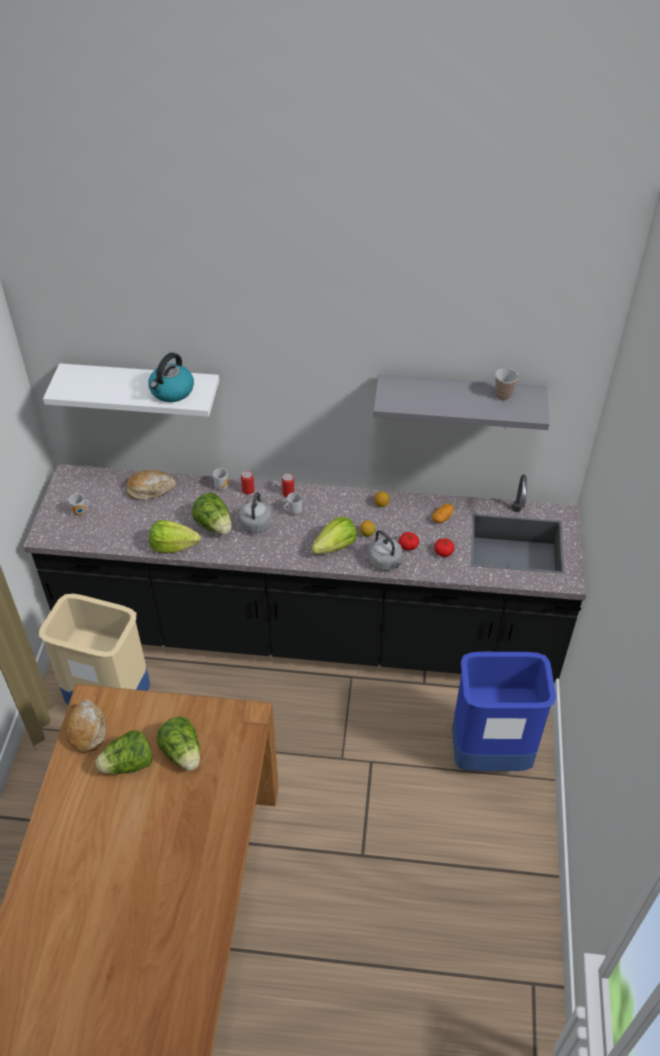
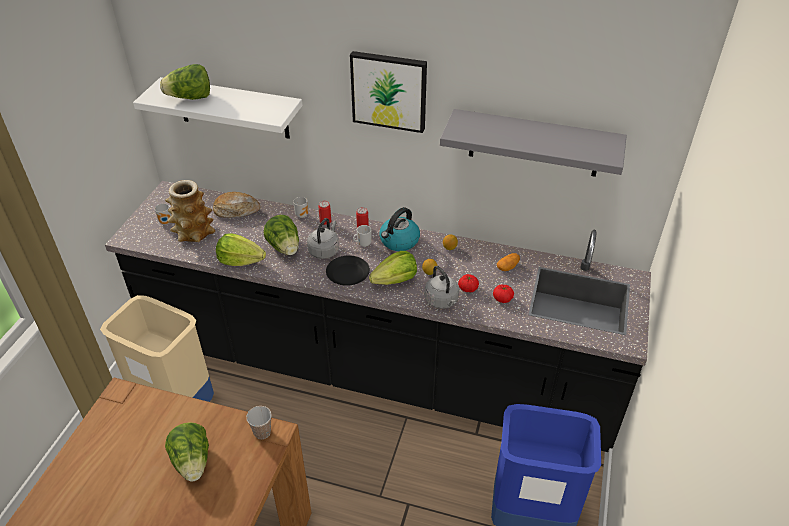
camera: 10 degrees right, 5 degrees down
(87, 730) = (107, 424): bread -> none
(114, 521) = (194, 232): none -> vase
(128, 764) = (135, 465): lettuce -> lettuce (190, 98)
(171, 391) = (252, 108): kettle -> kettle (399, 241)
(286, 546) = (347, 274): none -> black plate
(312, 362) = (389, 91): none -> picture
(503, 395) = (578, 138): cup -> cup (262, 432)

